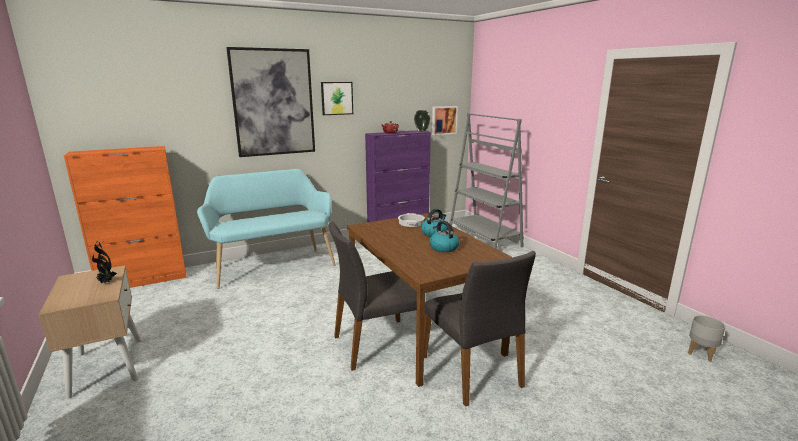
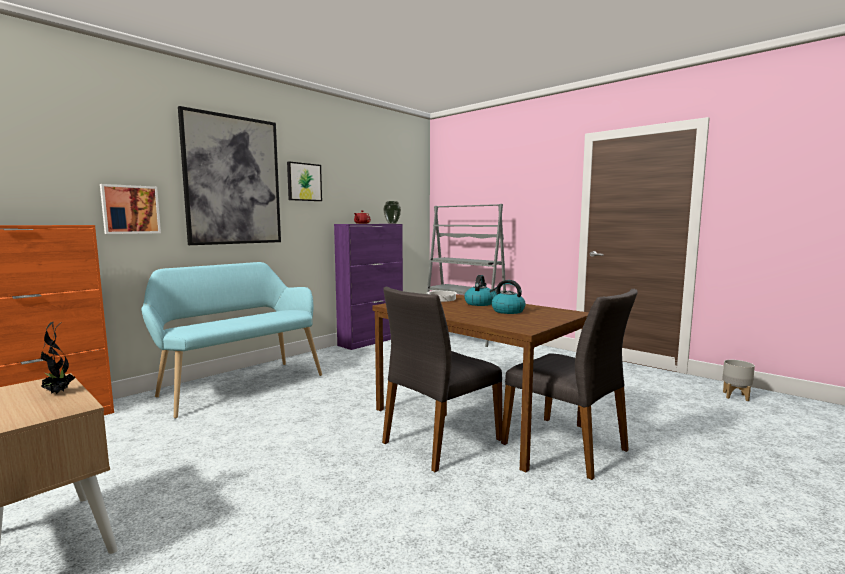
camera: 20 degrees left, 10 degrees down
(443, 120) = (407, 215): picture -> picture (130, 209)

